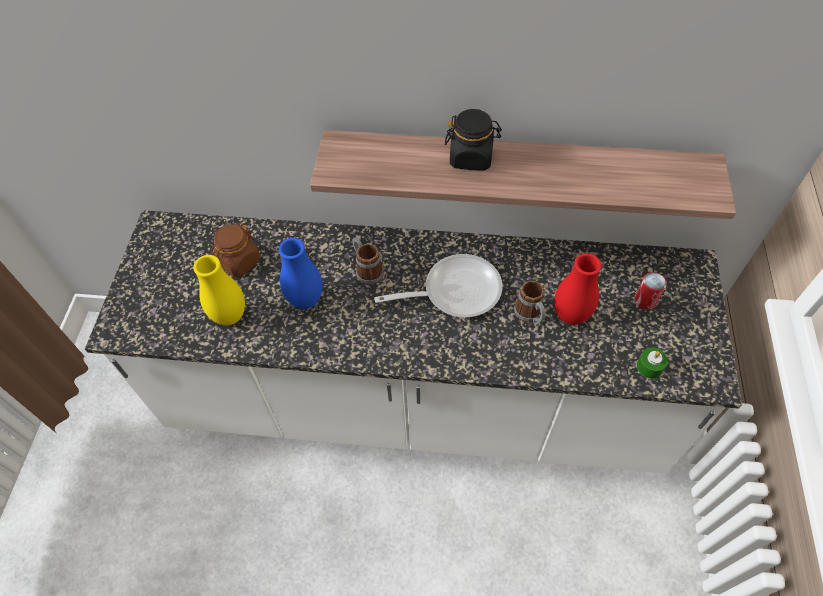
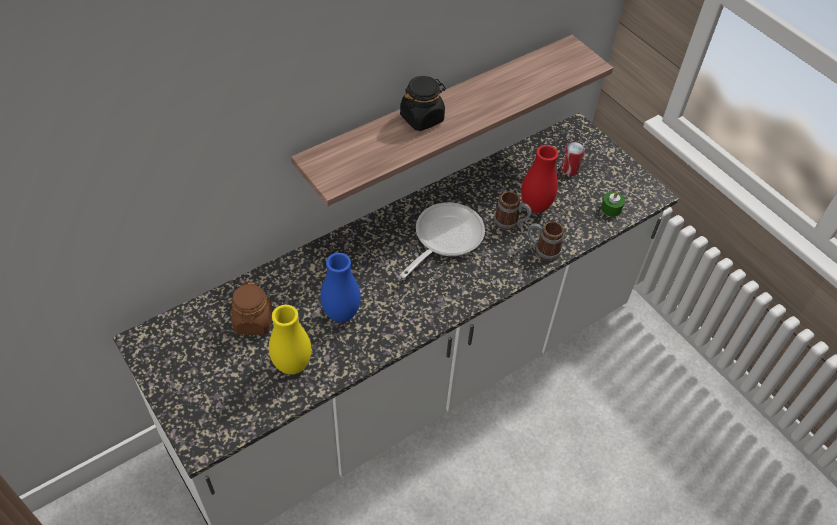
camera: 45 degrees left, 5 degrees down
(366, 270) = (365, 263): mug -> mug (542, 250)

